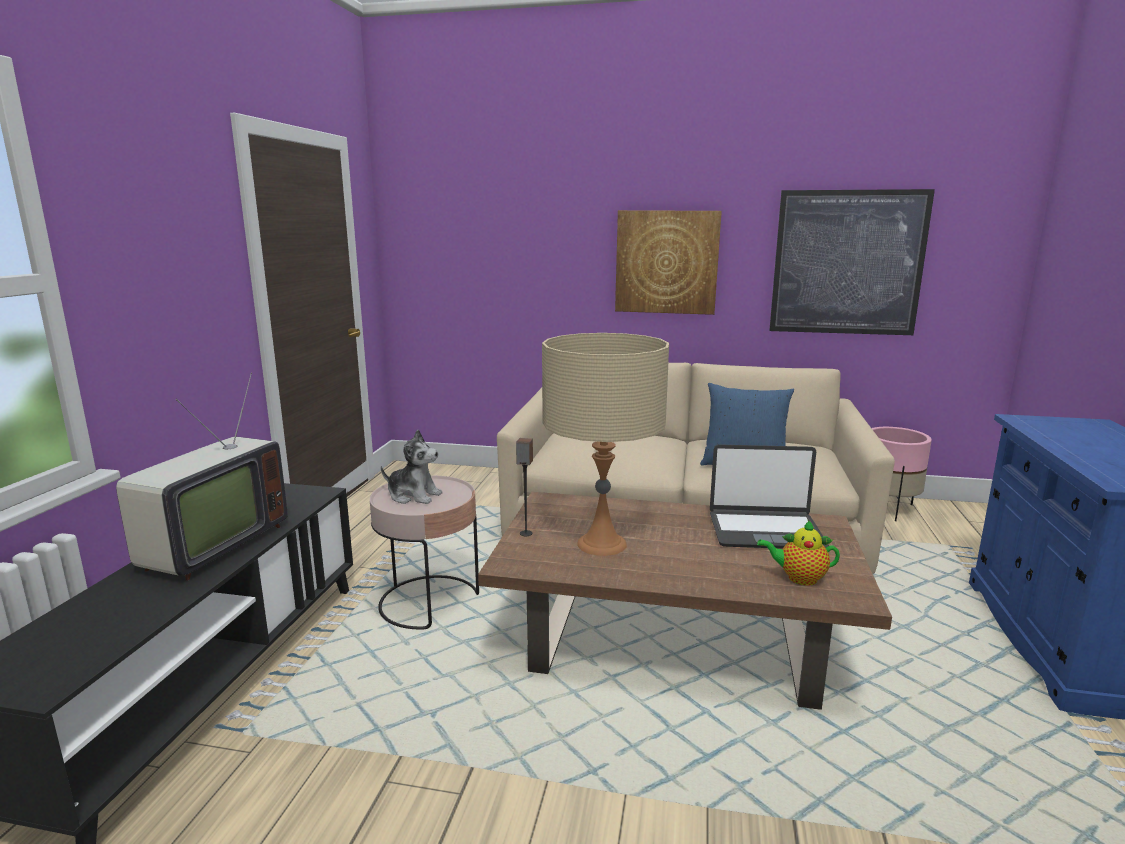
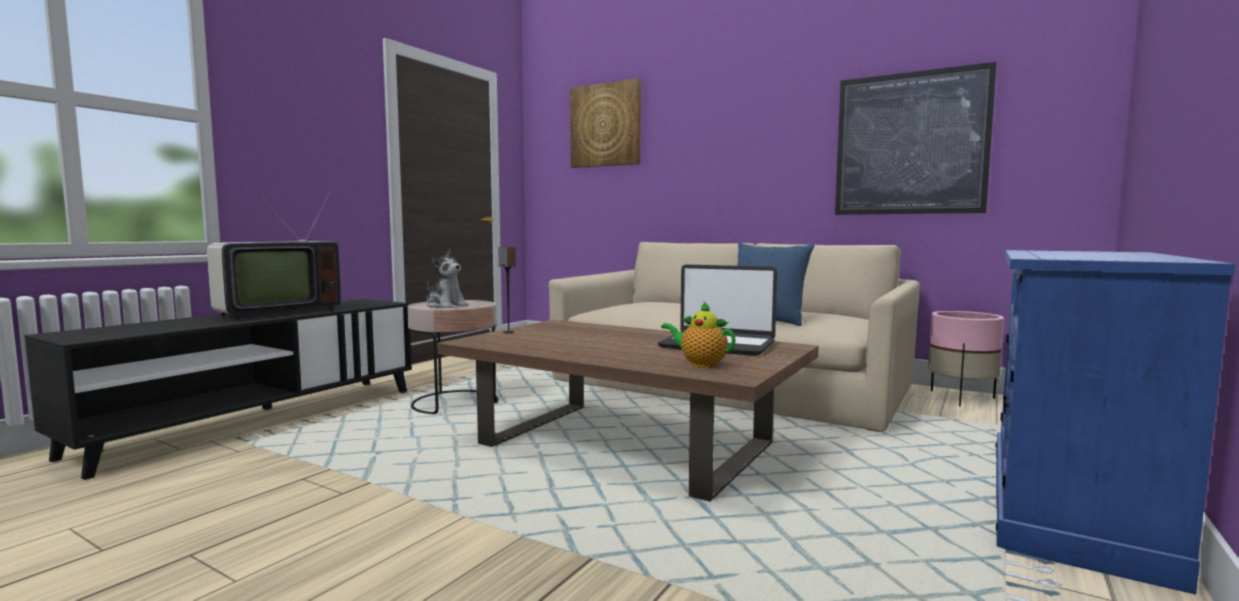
camera: 20 degrees right, 10 degrees down
(602, 544) = (558, 339): beige table lamp -> none
(666, 262) = (740, 156): picture -> picture (605, 125)

